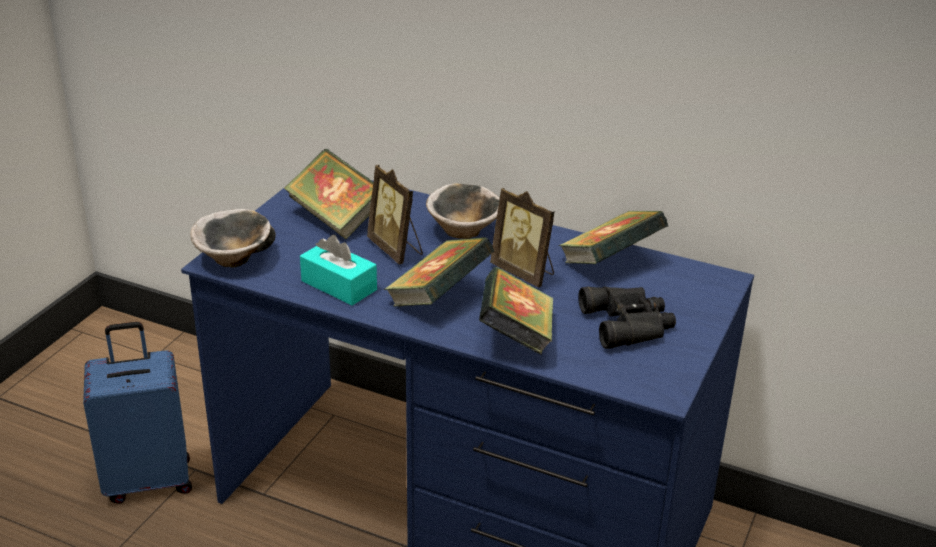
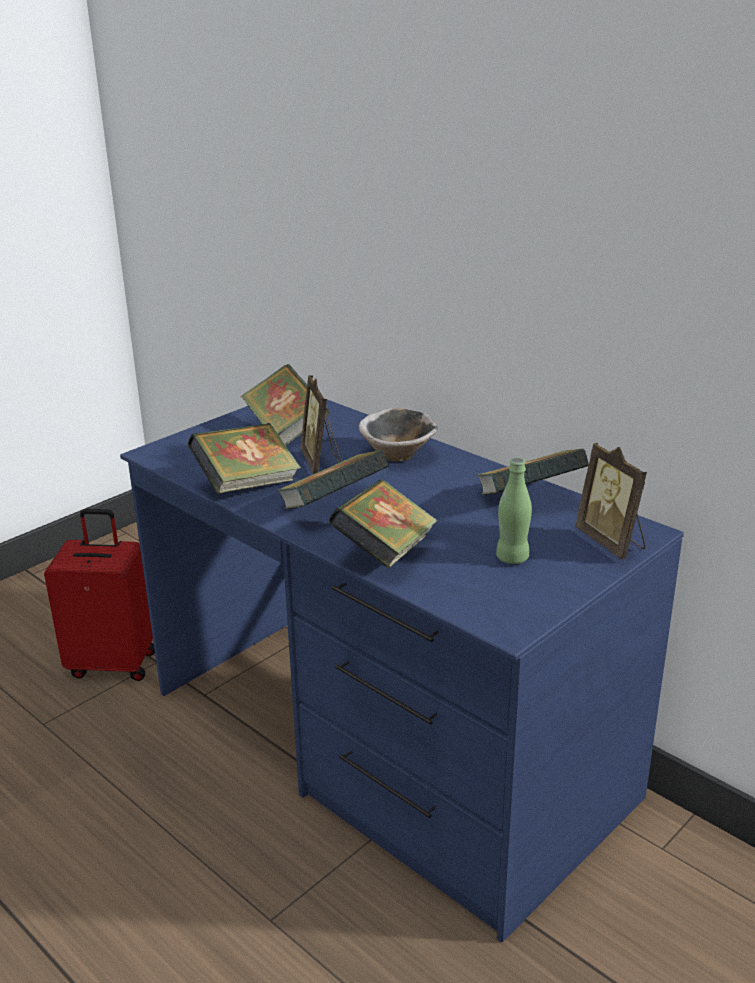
camera: 20 degrees right, 5 degrees down
(148, 479) = (113, 663): blue suitcase -> red suitcase
(234, 259) = (170, 452): bowl -> none
(339, 285) = (247, 485): turquoise tissue box -> book
(524, 272) = (433, 497): picture frame -> picture frame (612, 542)
(629, 323) = (512, 558): black binoculars -> green bottle

